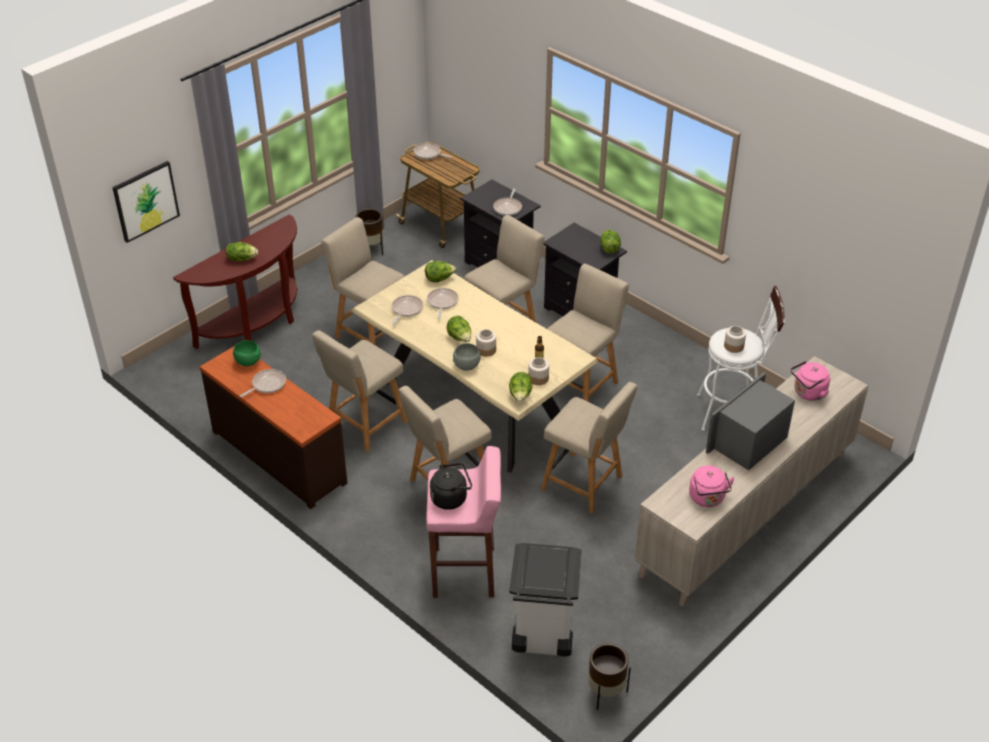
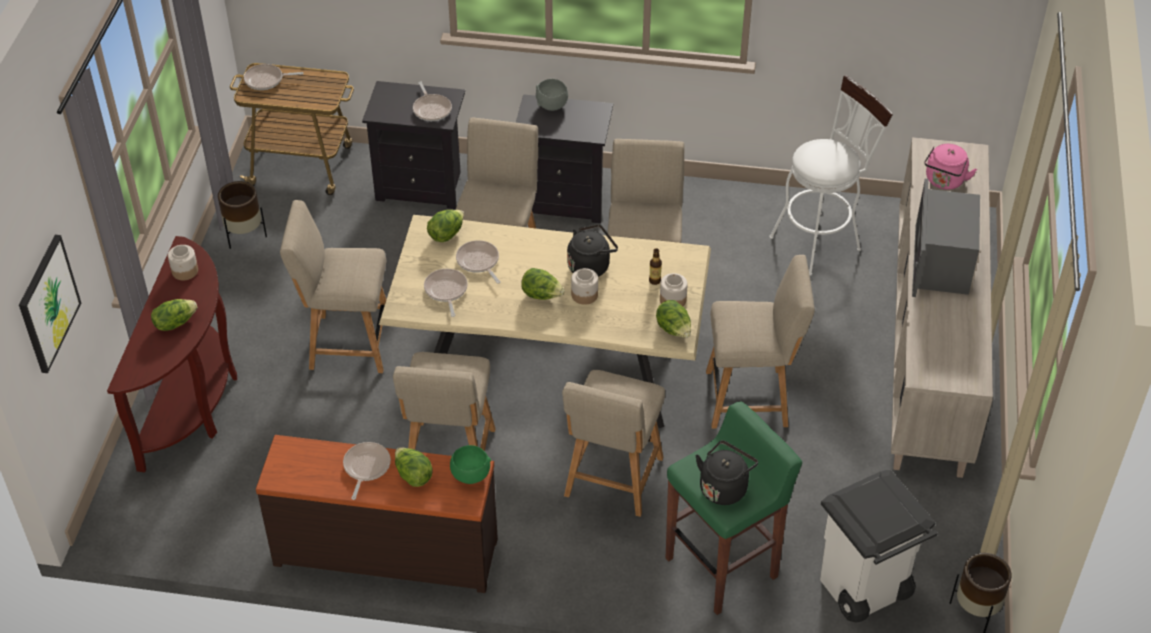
camera: 35 degrees left, 5 degrees up
(248, 362) = (312, 451): green bowl -> green bowl (470, 475)
(465, 572) = (723, 567): pink stool -> green stool
(467, 366) = (582, 324): grey bowl -> grey bowl (552, 105)
(507, 335) = (591, 266): none -> black kettle
(609, 248) = (592, 109): lettuce -> lettuce (413, 475)
(707, 499) = (961, 346): pink kettle -> none
(733, 346) = (829, 164): jar -> jar (184, 271)

